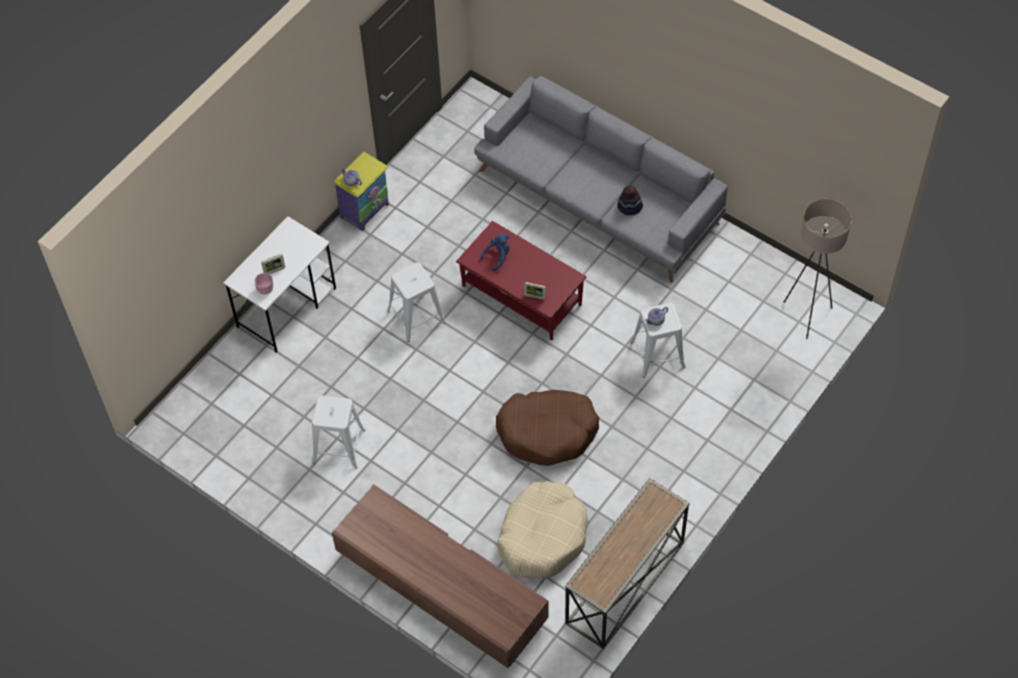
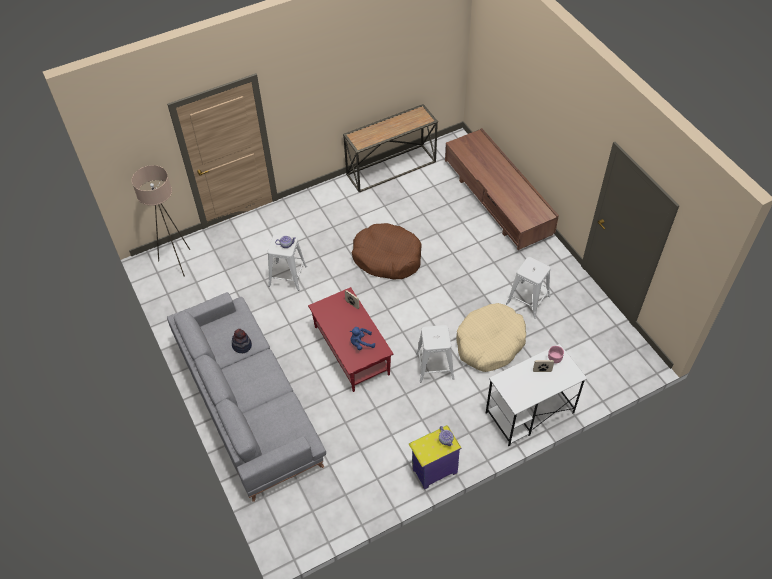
camera: 155 degrees left, 5 degrees down
(542, 536) = (424, 205): beige dog bed -> beige dog bed (489, 343)

